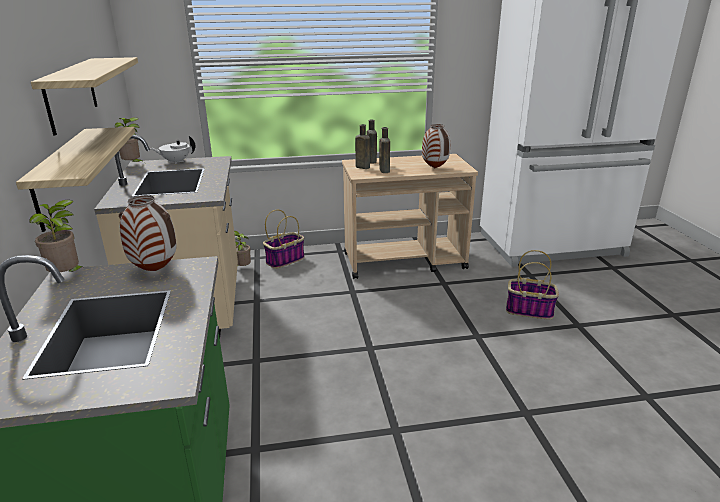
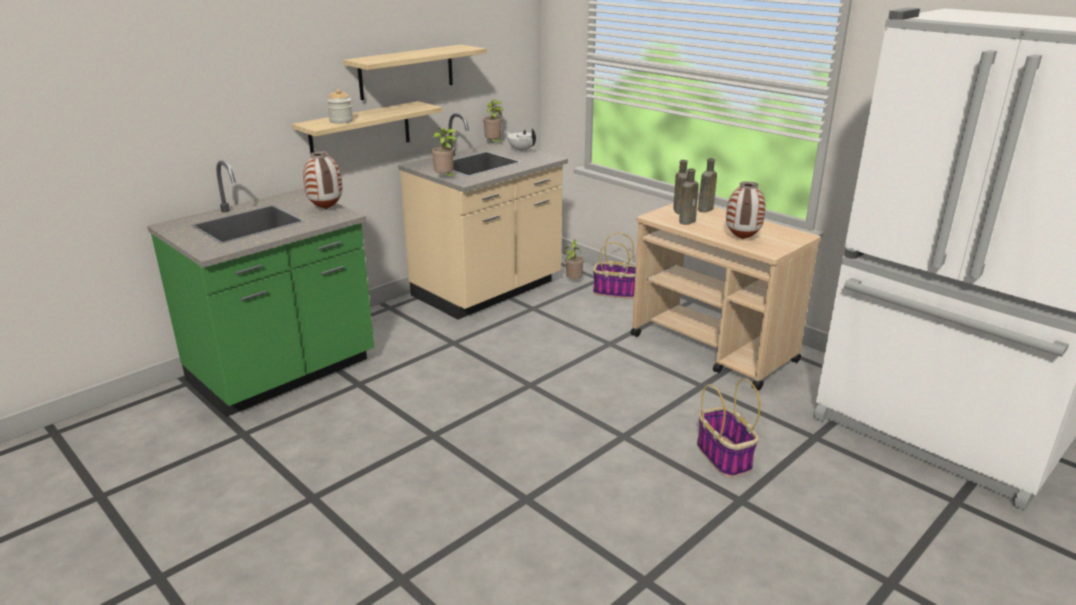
camera: 55 degrees right, 0 degrees up
(68, 276) = (297, 194): potted plant -> potted plant (445, 178)
(78, 162) = (341, 121): none -> jar

